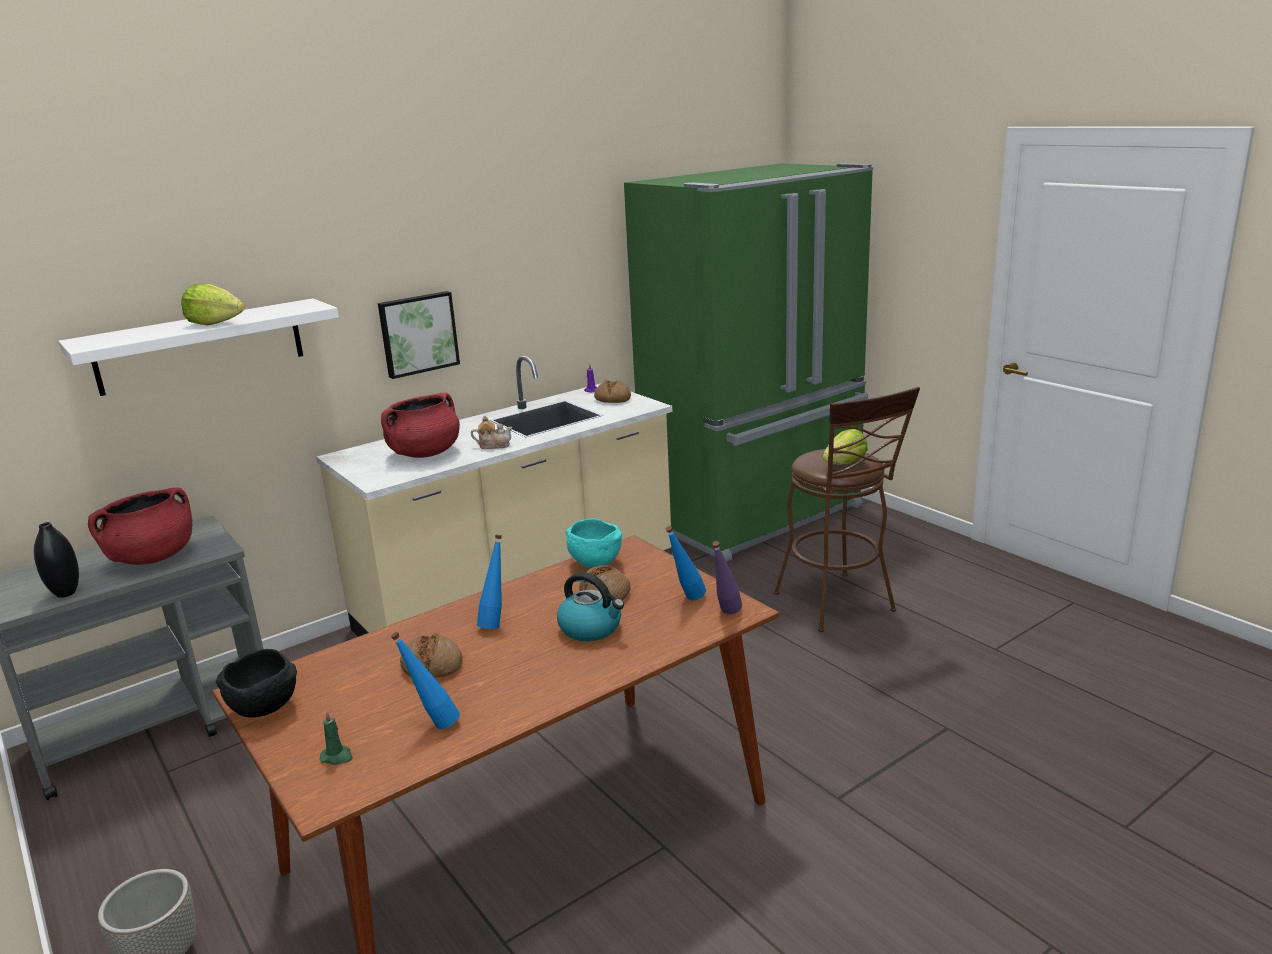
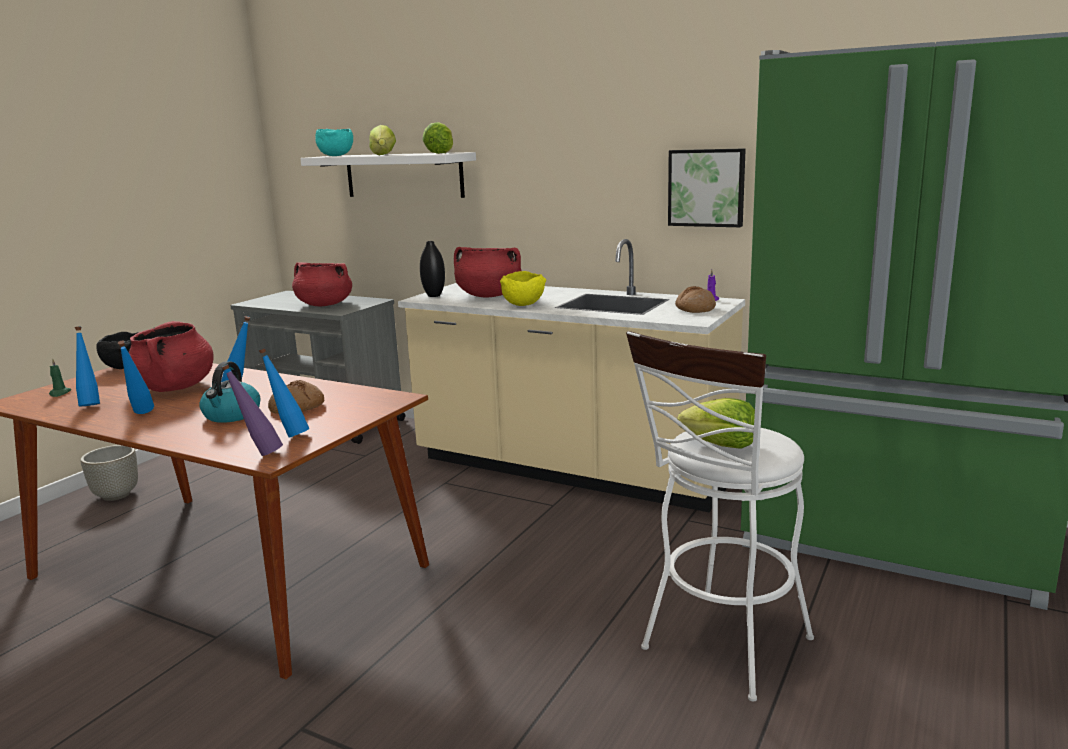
camera: 65 degrees right, 5 degrees down
(66, 593) = (272, 304): black vase -> black vase (434, 295)
(292, 307) = (440, 153): none -> lettuce
(418, 333) = (553, 199): picture -> picture (707, 187)
(432, 665) = (175, 387): bread -> red cooking pot
(493, 445) = (524, 305): teapot -> yellow bowl
(525, 684) = (141, 414): none -> blue bottle
(593, 564) = (357, 394): turquoise bowl -> turquoise bowl (336, 156)
(839, 606) = (720, 650): brown stool -> white stool

